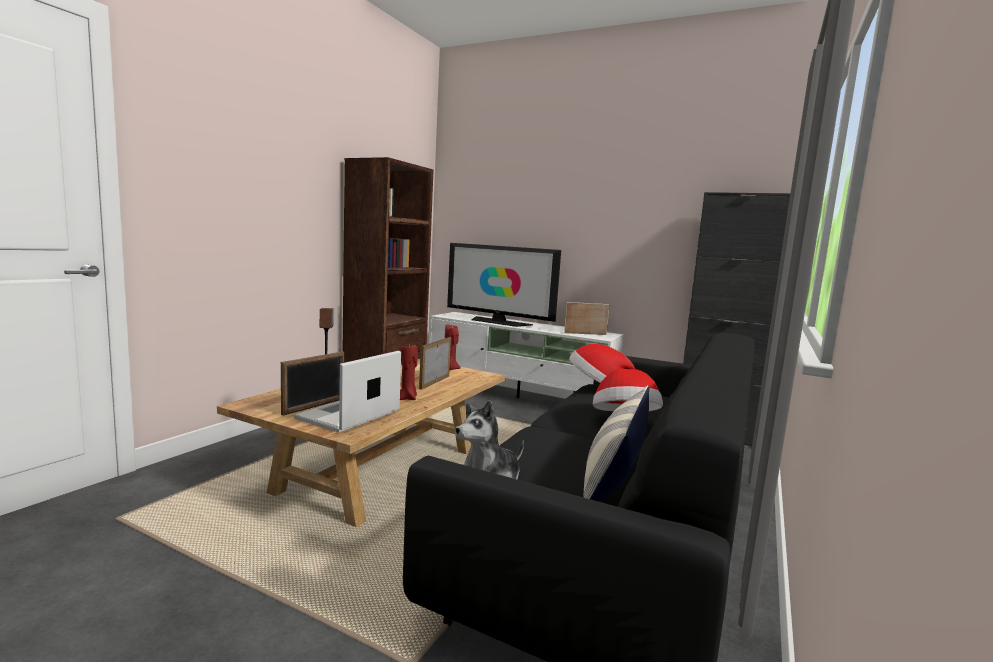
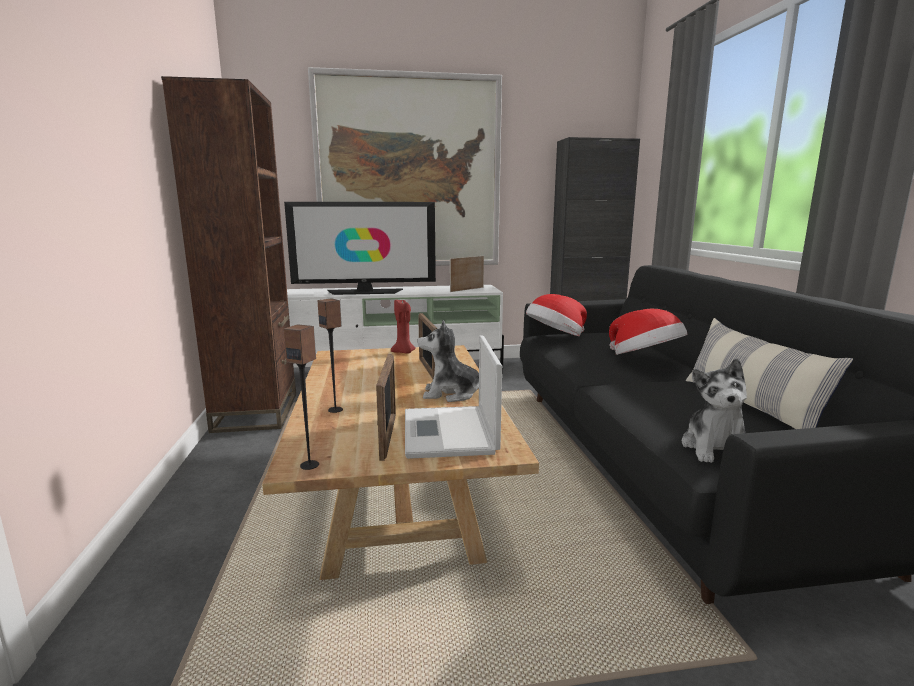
camera: 35 degrees left, 5 degrees up
(250, 405) = (310, 465): none -> speaker
(408, 398) = (451, 394): red candle -> plush toy
(559, 224) = (409, 173): none -> picture

